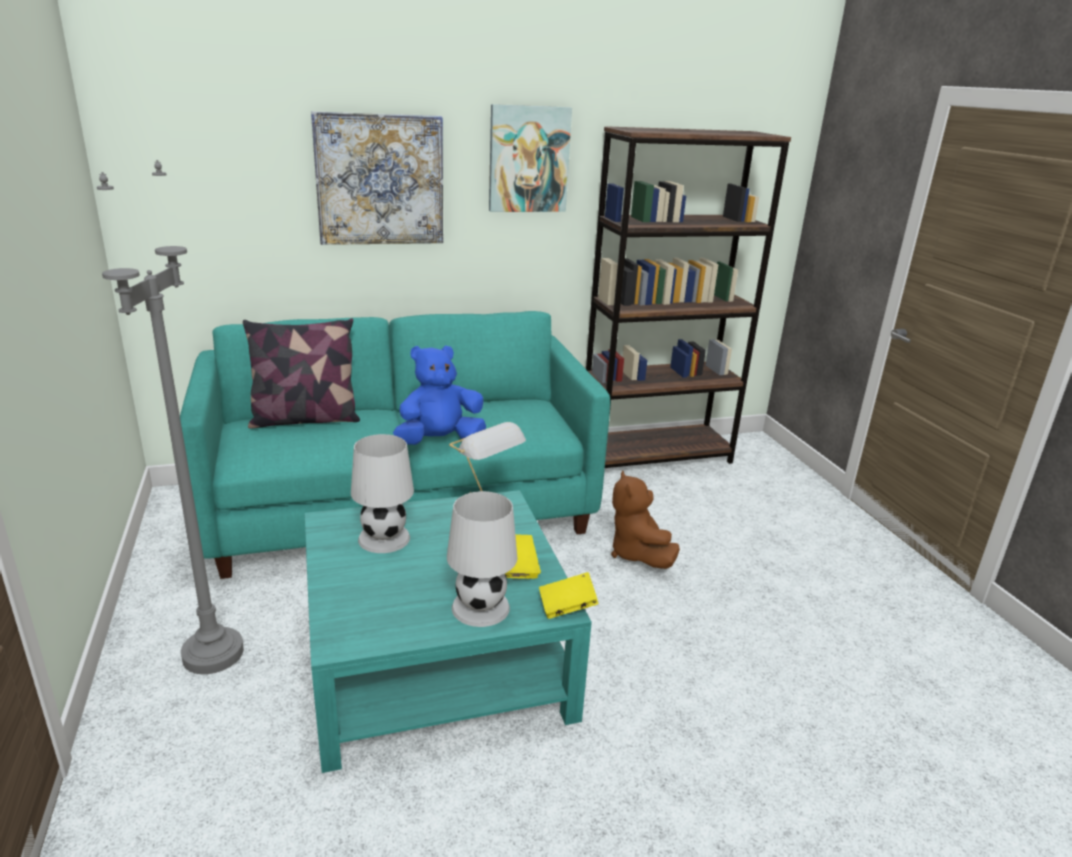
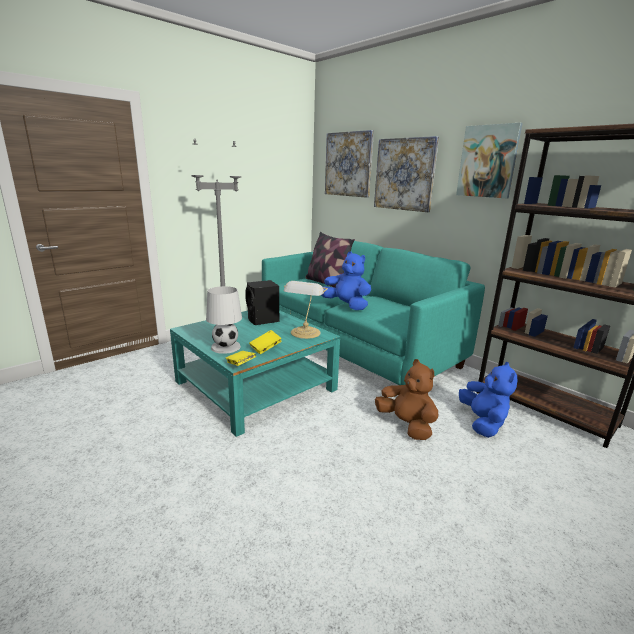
camera: 65 degrees right, 5 degrees down
(224, 160) = (348, 164): none -> picture
(384, 538) = (263, 320): white table lamp -> black speaker
(637, 554) = (406, 425): brown plush toy -> brown plush toy turned 90 degrees clockwise
(660, 502) = (483, 422): none -> blue plush toy

